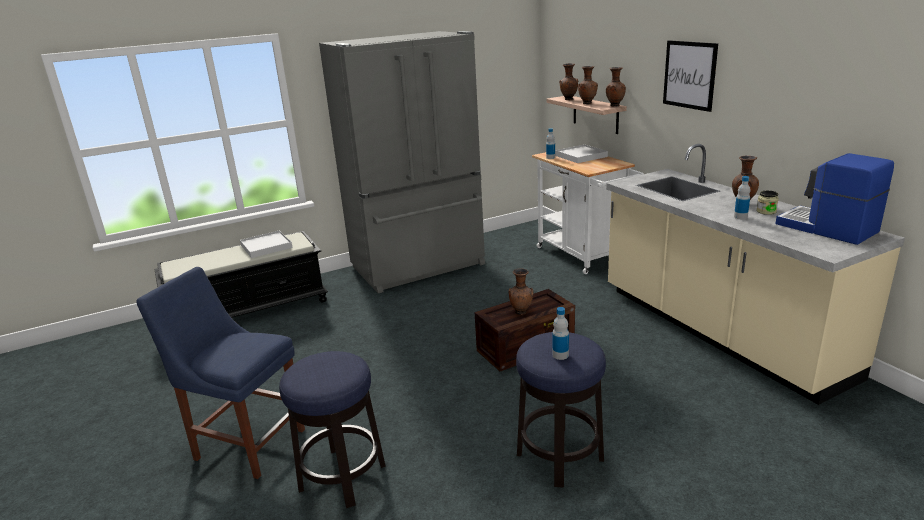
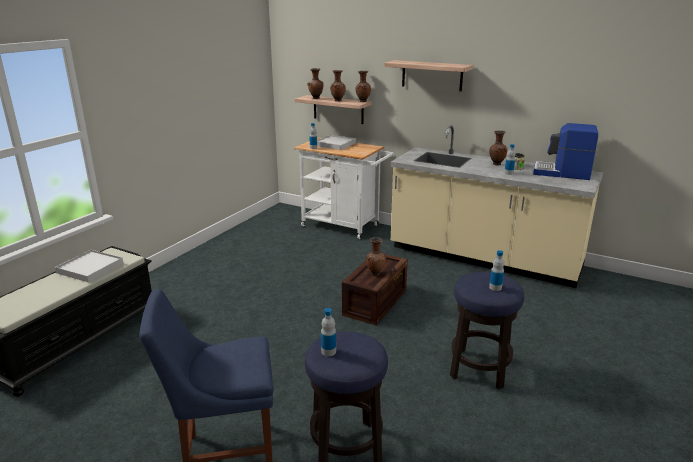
camera: 35 degrees left, 0 degrees up
(308, 366) = (328, 351): none -> bottle
(420, 267) = (216, 261): grey fridge -> none
(689, 75) = (432, 75): picture -> shelf

